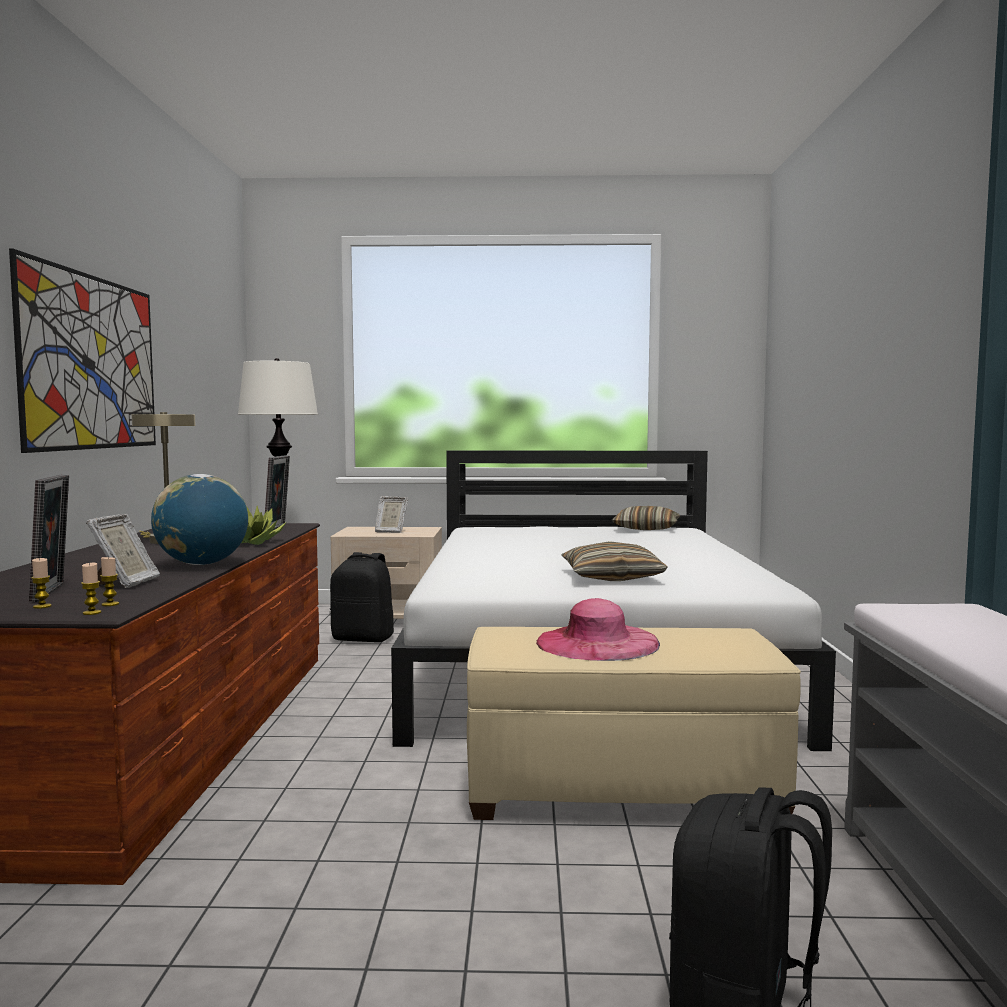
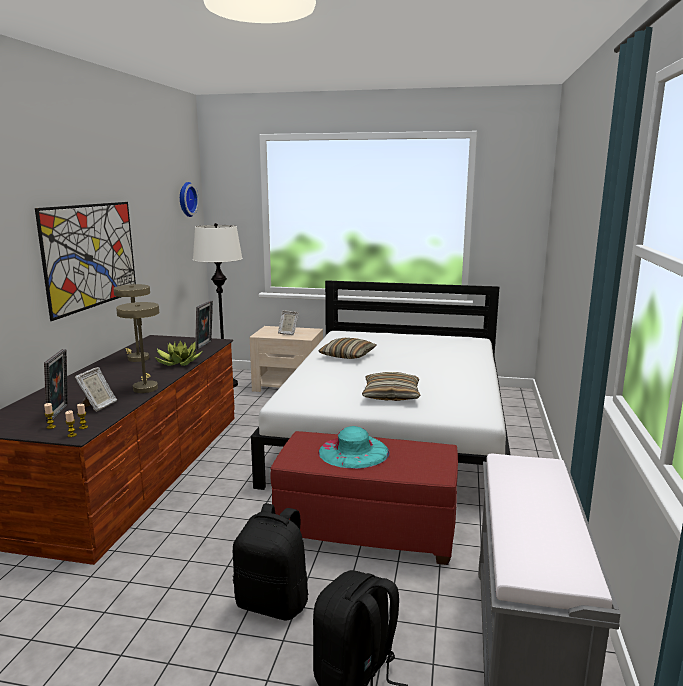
camera: 10 degrees right, 10 degrees up
(202, 564) = (145, 387): globe -> beige table lamp
(226, 324) = (186, 199): none -> wall clock
(363, 638) = (266, 402): black backpack -> black backpack (274, 603)
(597, 643) = (353, 451): pink hat -> turquoise hat
(622, 788) = (366, 531): beige ottoman -> red ottoman
(646, 529) = (451, 339): pillow -> pillow (347, 355)

